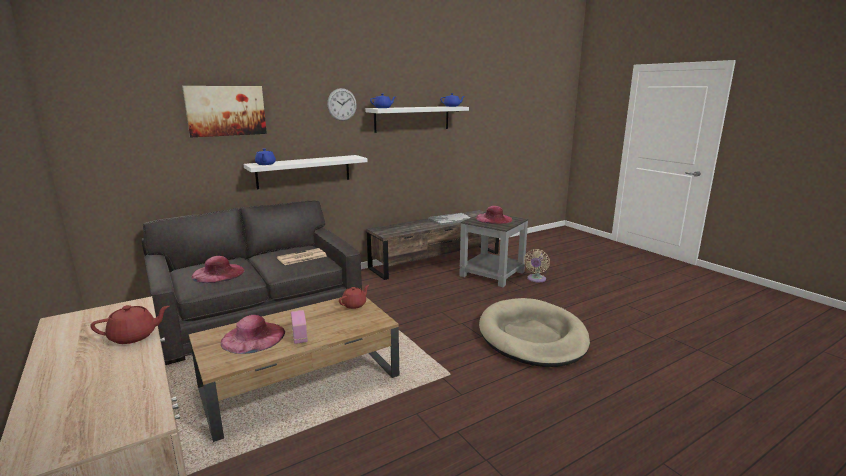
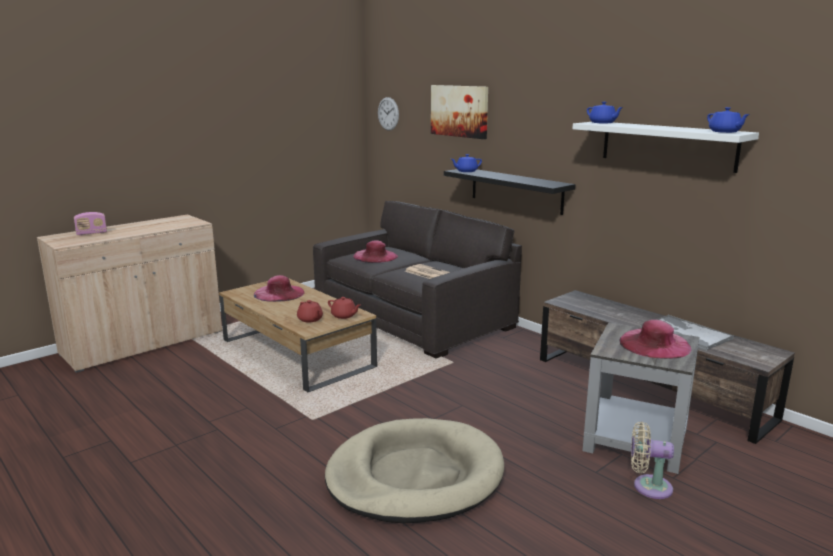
camera: 80 degrees right, 0 degrees up
(134, 336) = (153, 229): red teapot -> red teapot (310, 319)
(300, 336) = (280, 306): radio -> radio (91, 233)
(304, 171) = (516, 190): white shelf -> black shelf
(342, 104) = (566, 113): wall clock -> wall clock (388, 113)

